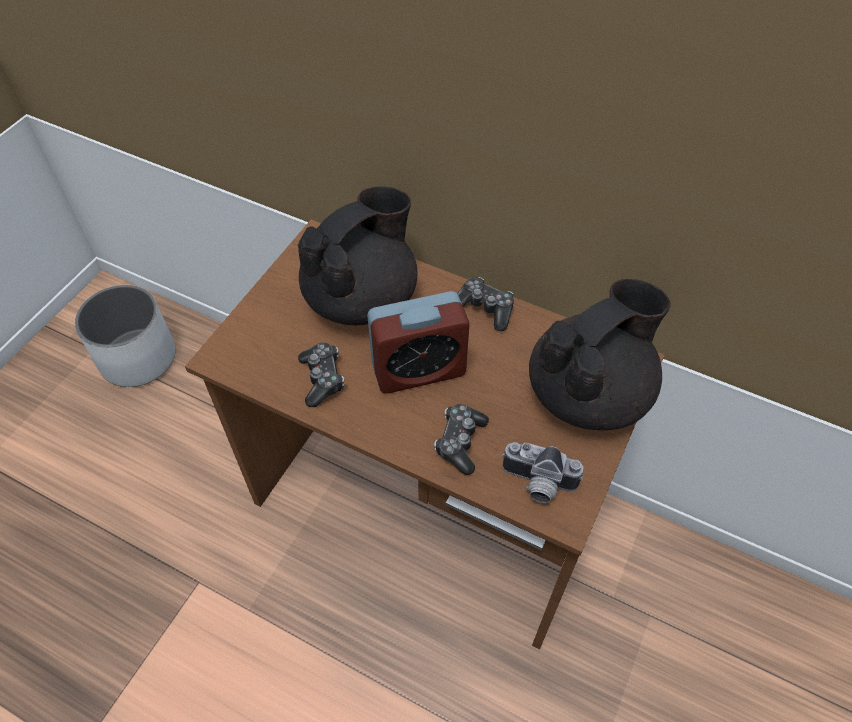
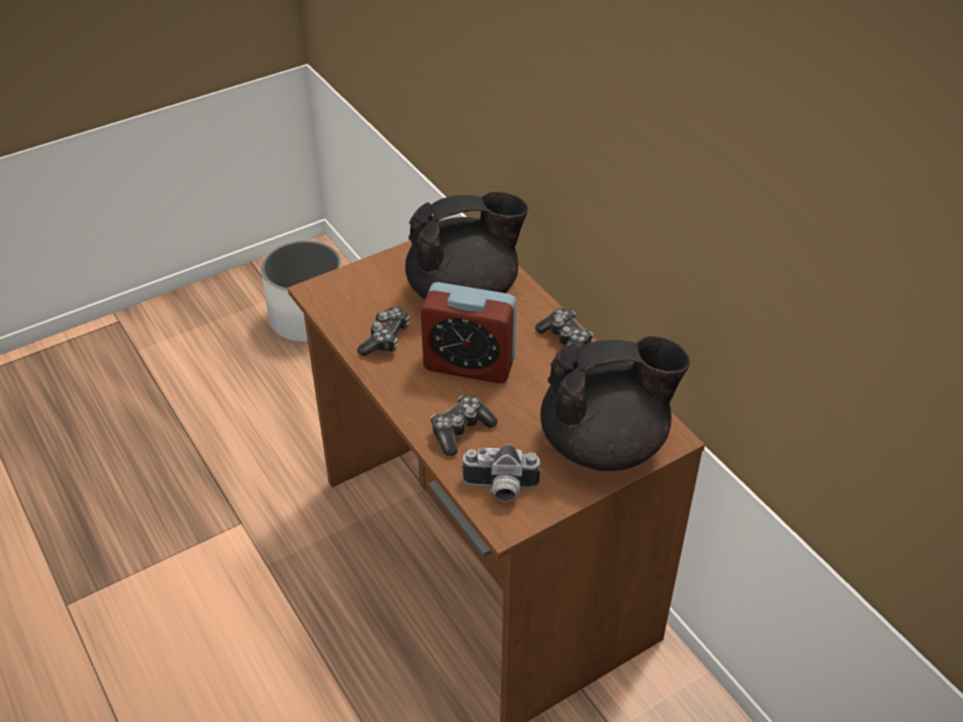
camera: 30 degrees right, 10 degrees down
(537, 485) = (500, 489): camera -> camera turned 45 degrees counterclockwise

